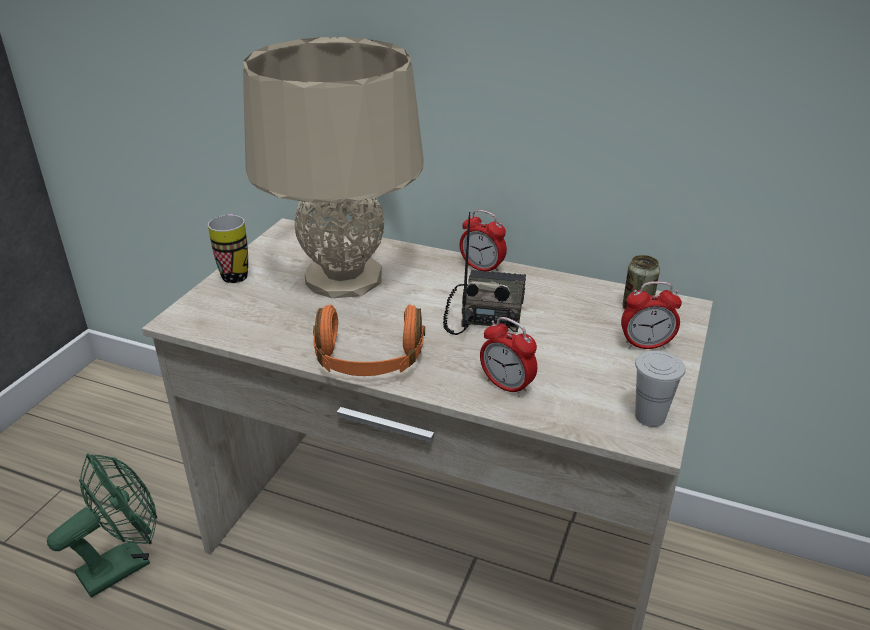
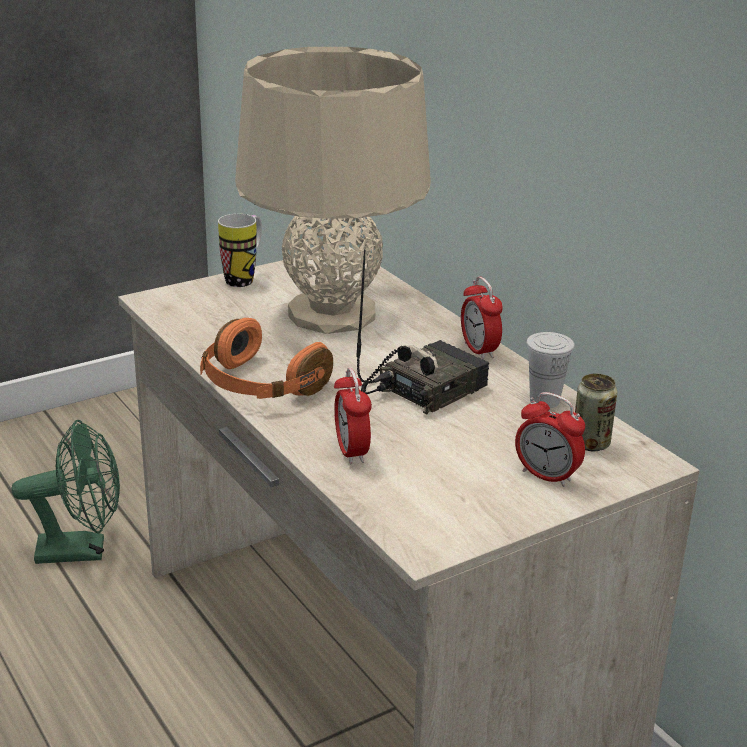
camera: 35 degrees right, 5 degrees down
(650, 417) = (450, 531): white cup -> white cup (544, 401)

